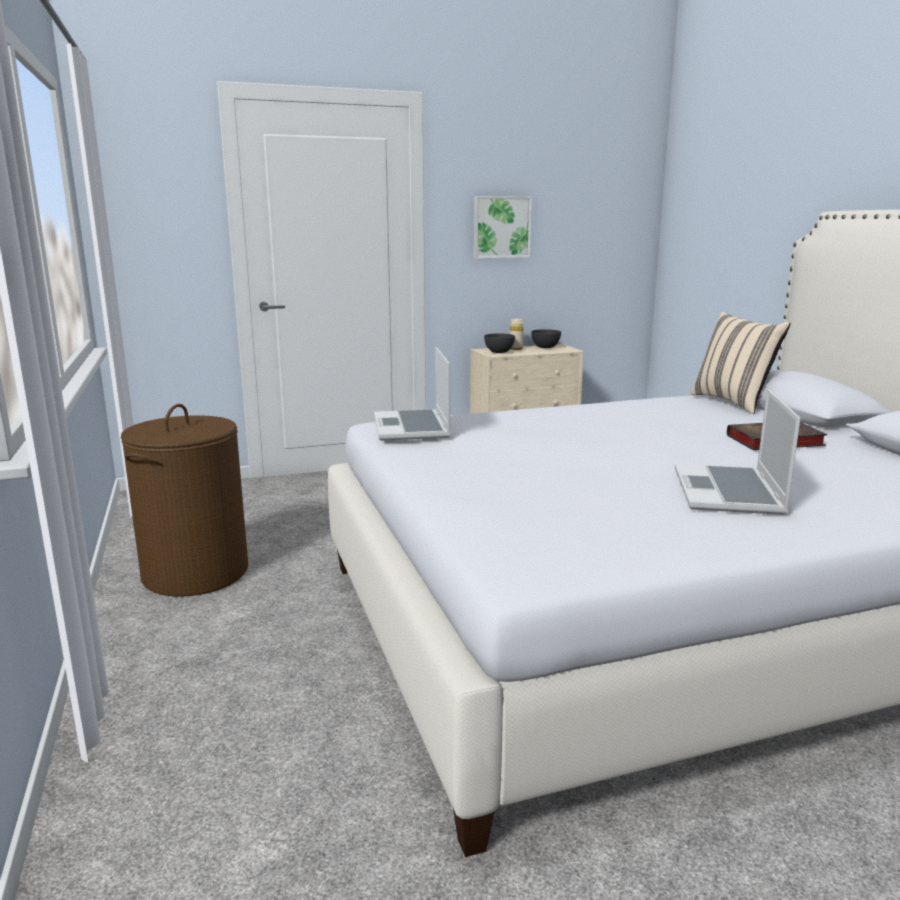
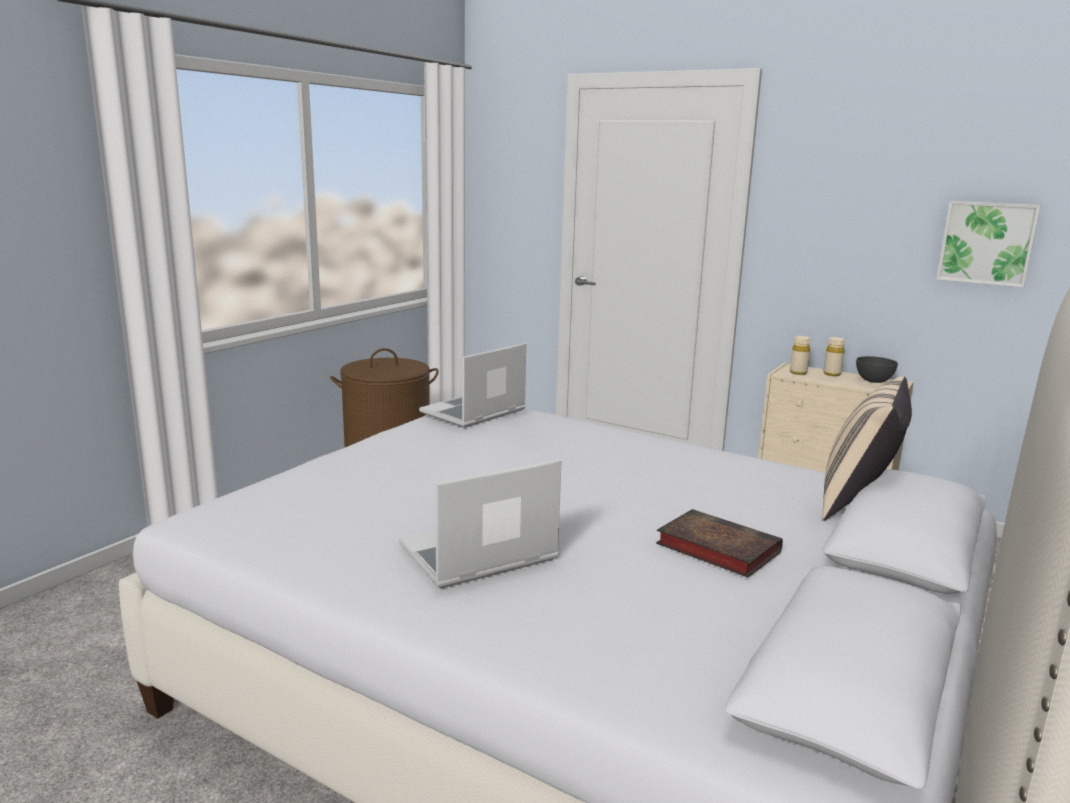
camera: 50 degrees right, 0 degrees up
(499, 352) = (798, 373): grey bowl -> beige bottle
(501, 227) = (843, 224): picture -> picture (987, 243)

